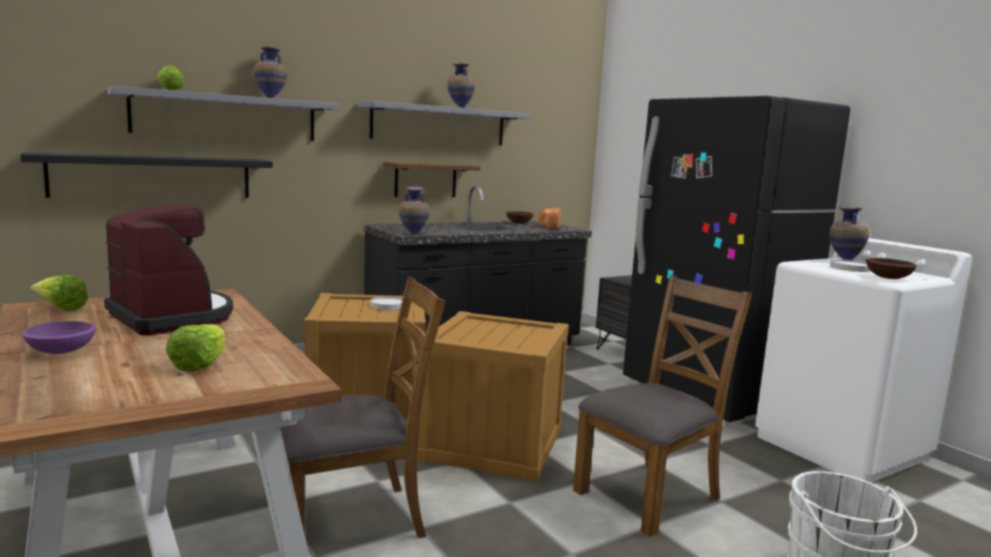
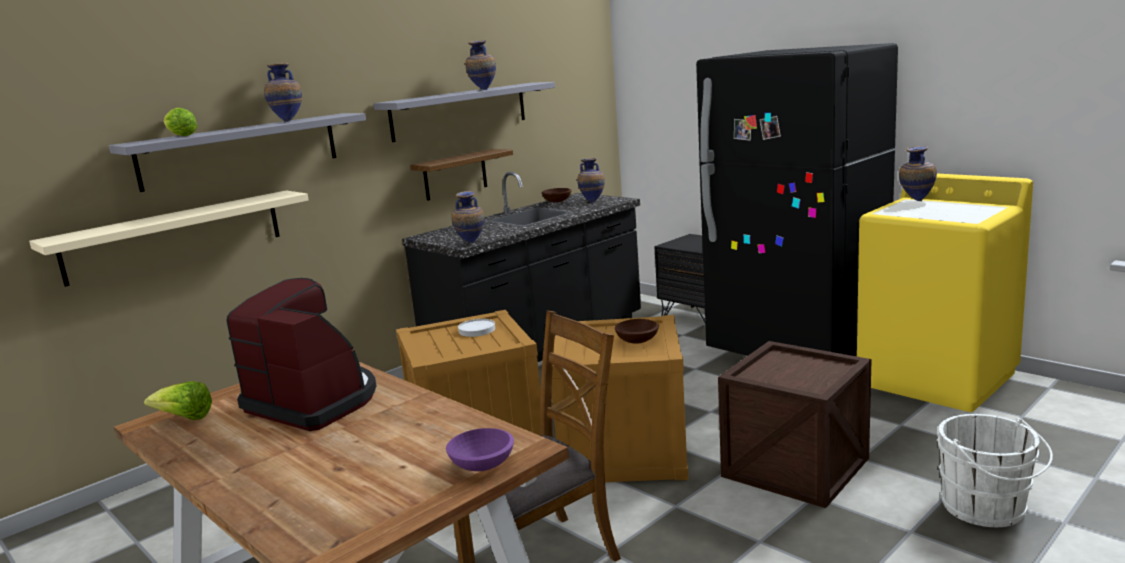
camera: 10 degrees left, 5 degrees up
(60, 351) = (254, 469): purple bowl -> purple bowl (482, 465)
(153, 177) = (175, 236): black shelf -> beige shelf
(200, 365) = (410, 452): lettuce -> none
(548, 227) = (592, 201): bread -> vase
(649, 495) = (795, 467): brown chair -> crate
(842, 447) = (937, 379): white washing machine -> yellow washing machine
(850, 268) = (928, 210): white plate -> none
(889, 278) = (969, 217): brown bowl -> brown bowl (638, 341)

